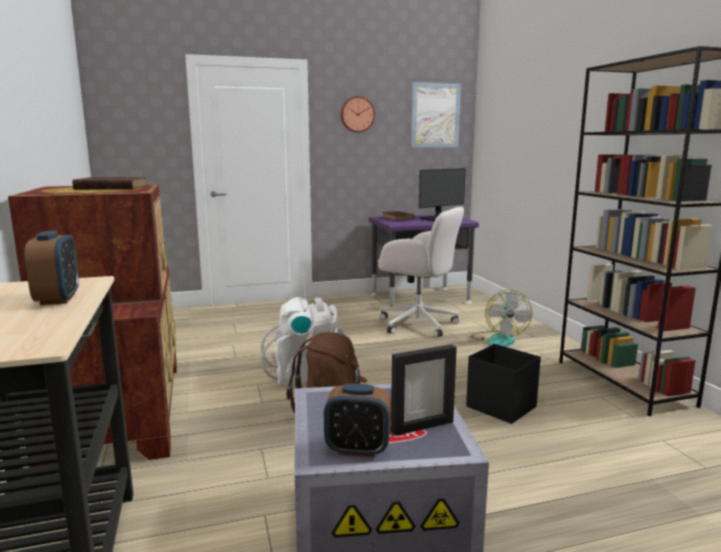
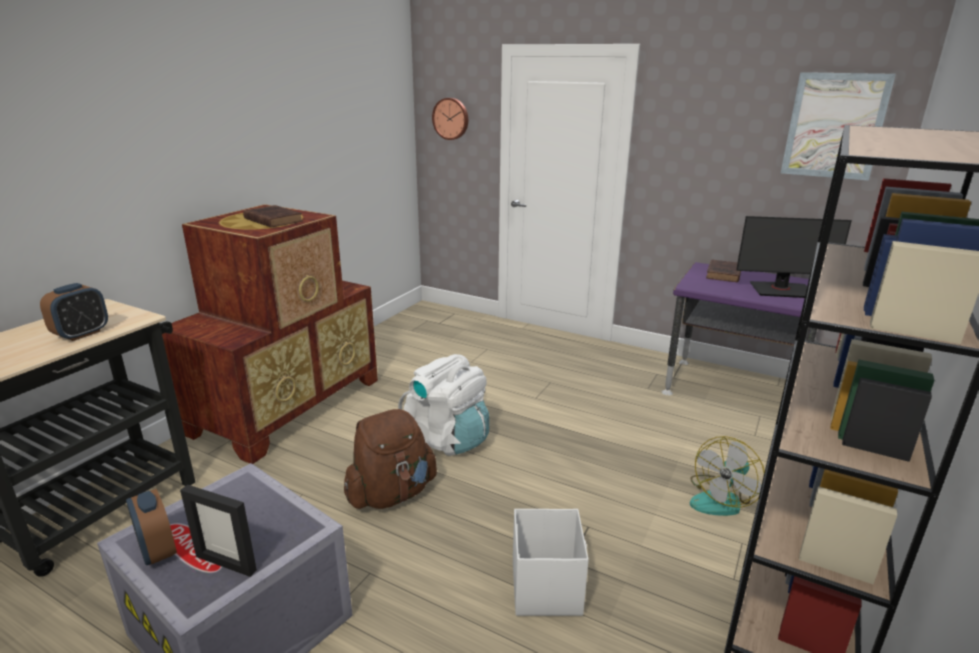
camera: 45 degrees right, 10 degrees up
(357, 114) = (700, 120): wall clock -> wall clock (451, 118)
(417, 324) = (658, 428): white office chair -> none
(500, 406) = (546, 587): black storage box -> white storage box

